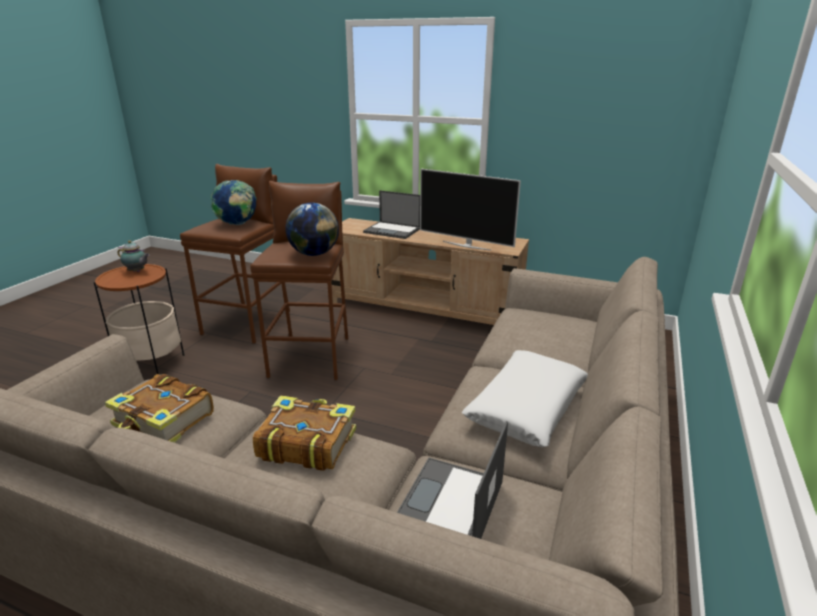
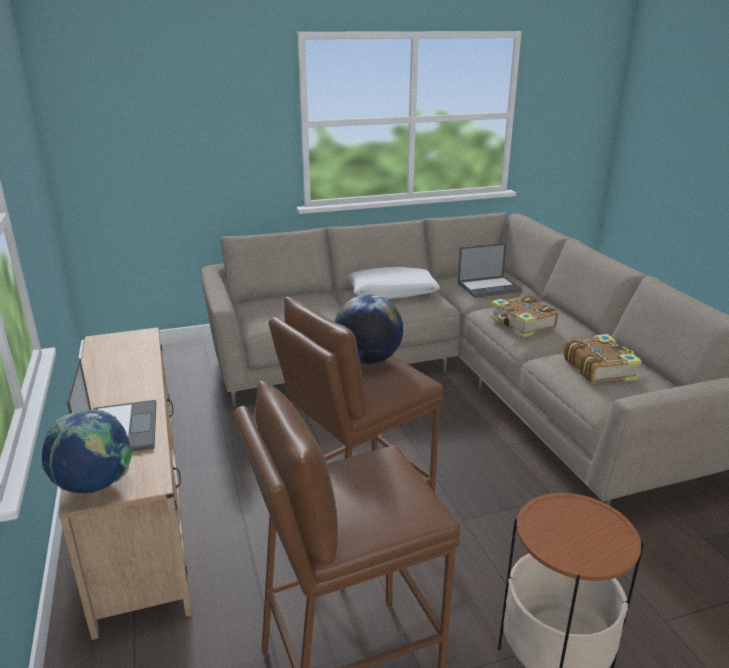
camera: 130 degrees left, 0 degrees up
(137, 272) = (564, 538): teapot -> none
(237, 224) = (352, 481): globe -> globe (95, 485)
(466, 245) = (148, 358): television -> none

